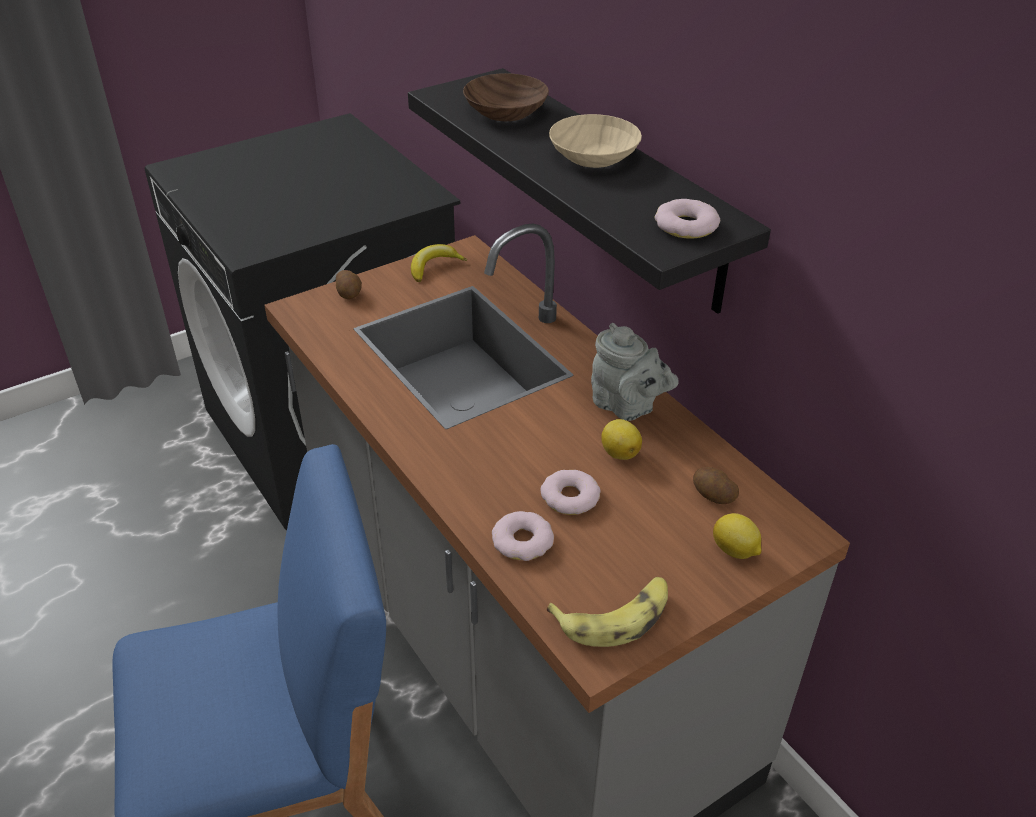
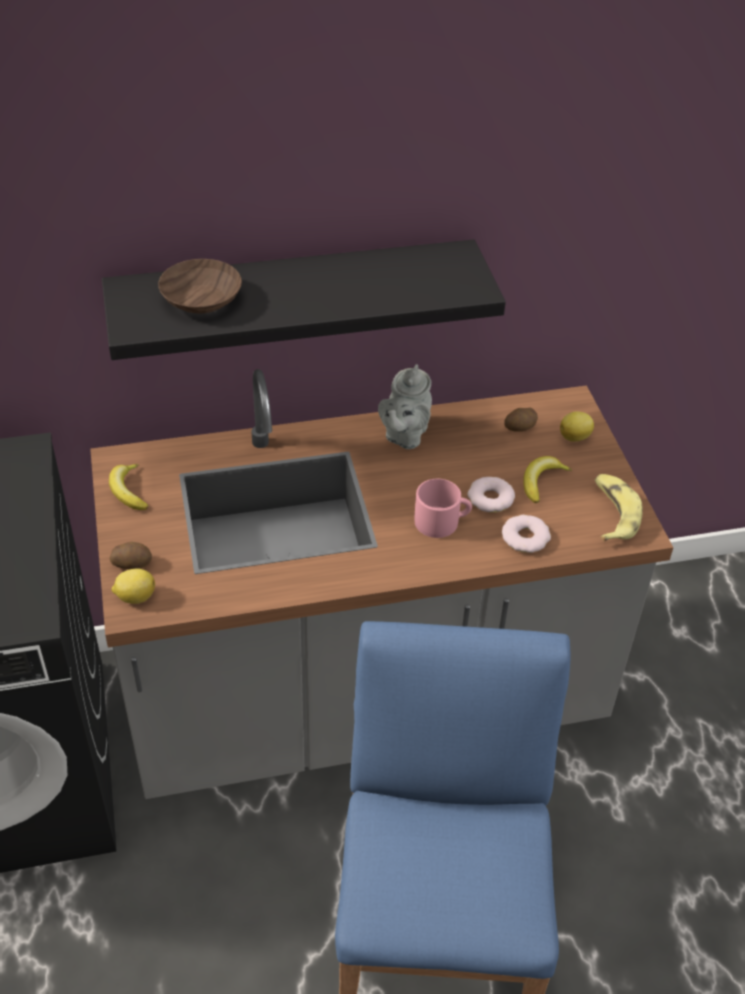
camera: 70 degrees left, 5 degrees up
(509, 466) = (442, 521): none -> pink mug
(594, 155) = (317, 278): beige bowl -> none
(619, 452) = (454, 457): lemon -> lemon (135, 597)
(627, 407) = (404, 435): grey teapot -> grey teapot turned 135 degrees clockwise
(628, 535) = (541, 481): none -> banana
(686, 226) = (452, 271): donut -> none

